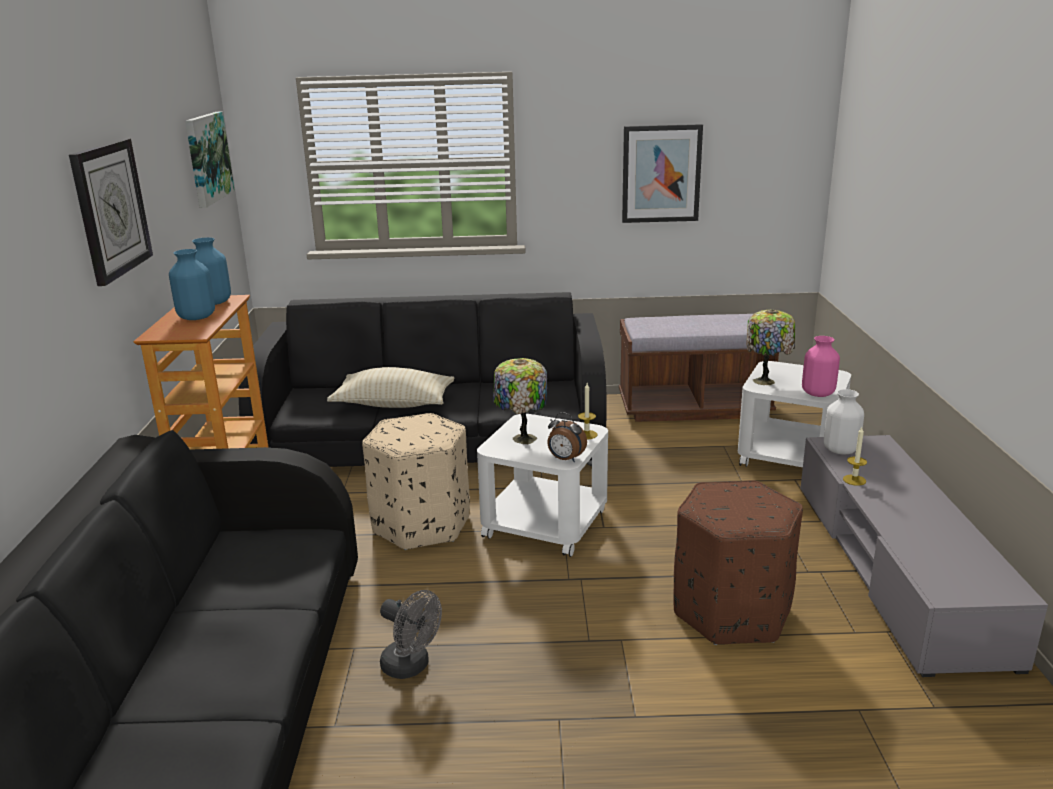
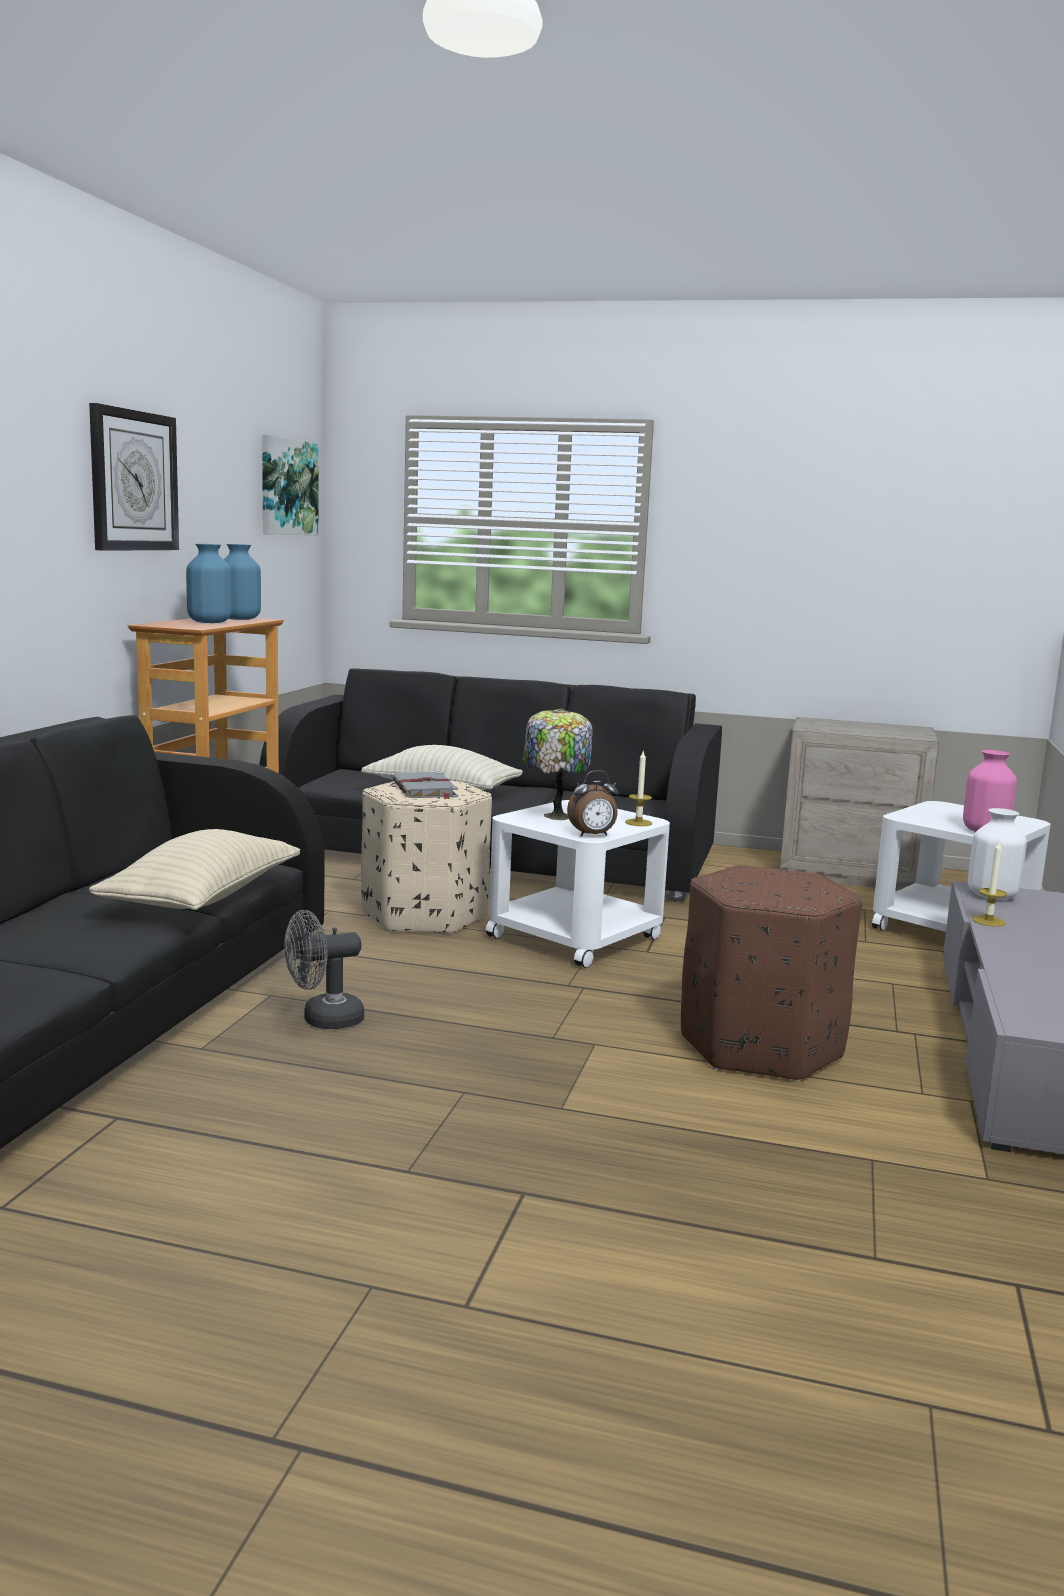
camera: 15 degrees right, 10 degrees down
(290, 593) = (202, 899): none -> beige pillow
(411, 666) = (323, 1020): grey fan -> grey fan turned 105 degrees clockwise
(413, 432) = (425, 789): none -> grey book
(565, 459) = (593, 835): alarm clock -> alarm clock turned 60 degrees counterclockwise
(661, 174) = (832, 557): picture -> none
(693, 408) = (849, 872): brown bench -> beige nightstand
(766, 381) = (920, 815): table lamp -> none

